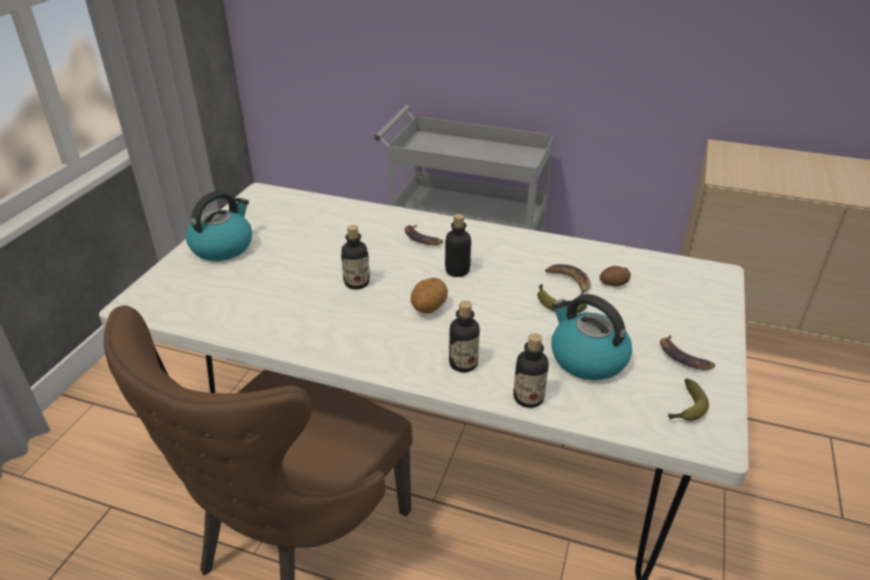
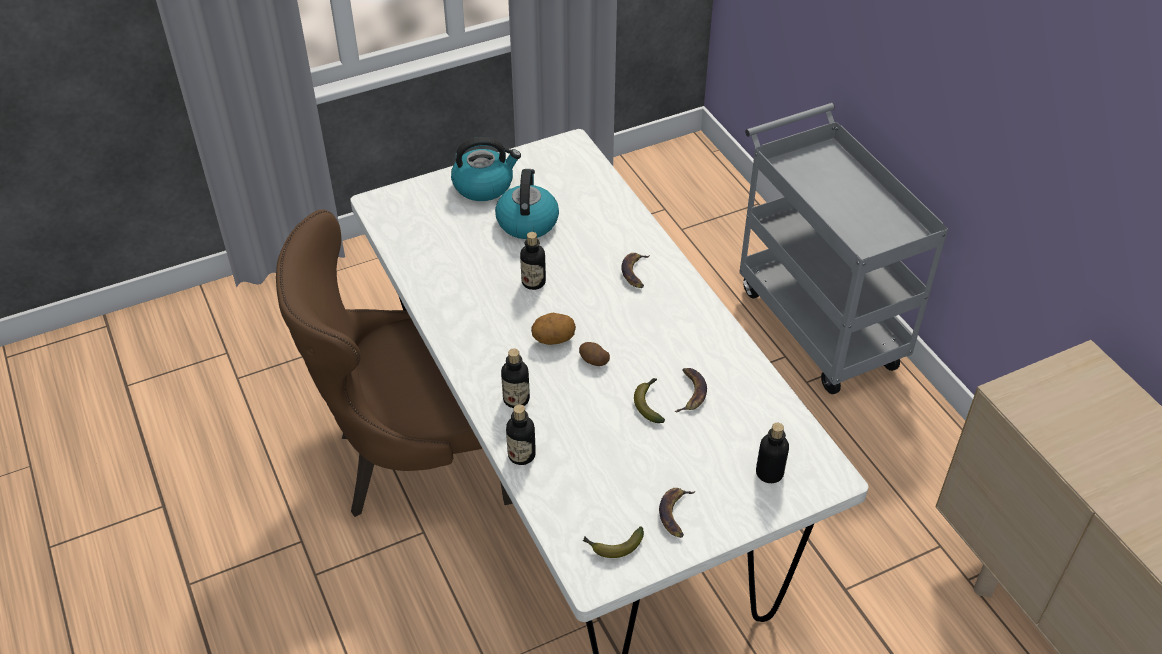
camera: 45 degrees right, 10 degrees up
(457, 271) = (619, 322): bottle -> bottle (769, 473)
(586, 358) = (603, 460): kettle -> kettle (527, 221)
(614, 284) = (724, 420): potato -> potato (593, 360)

